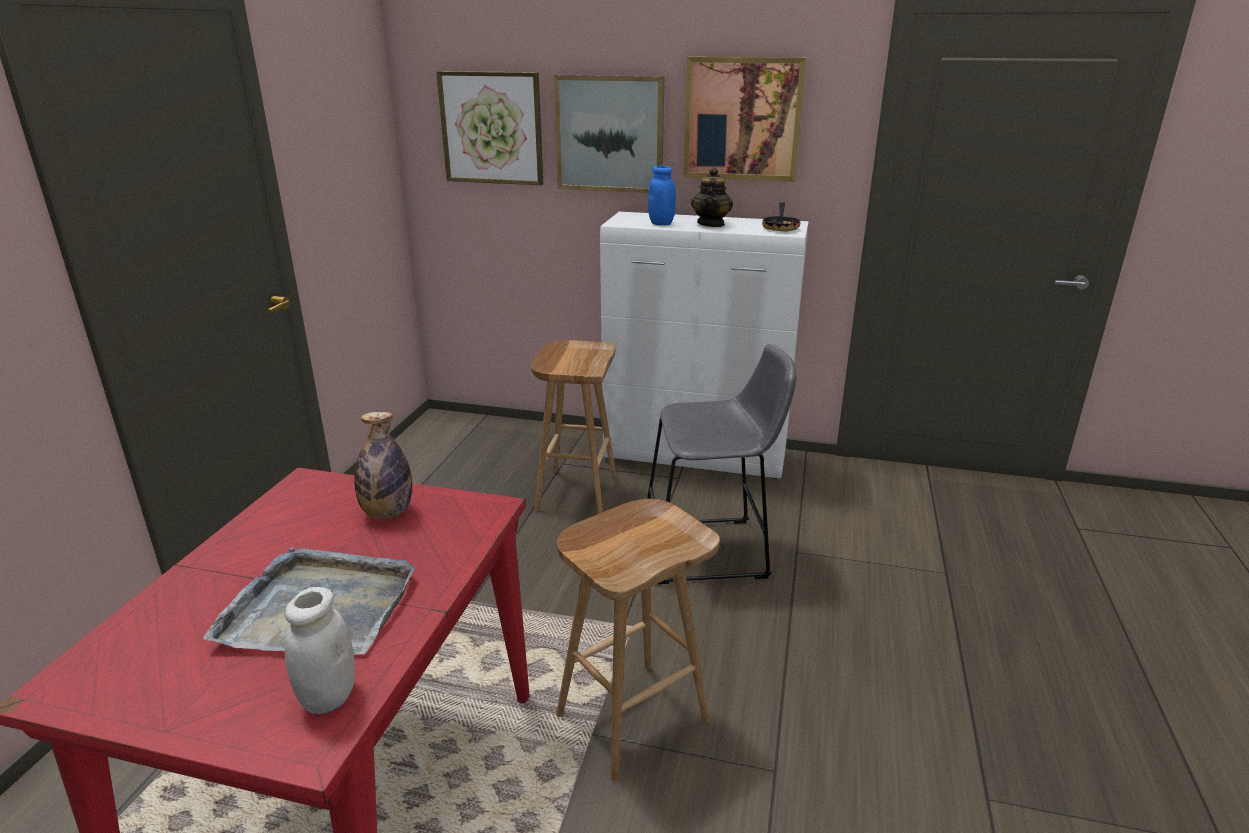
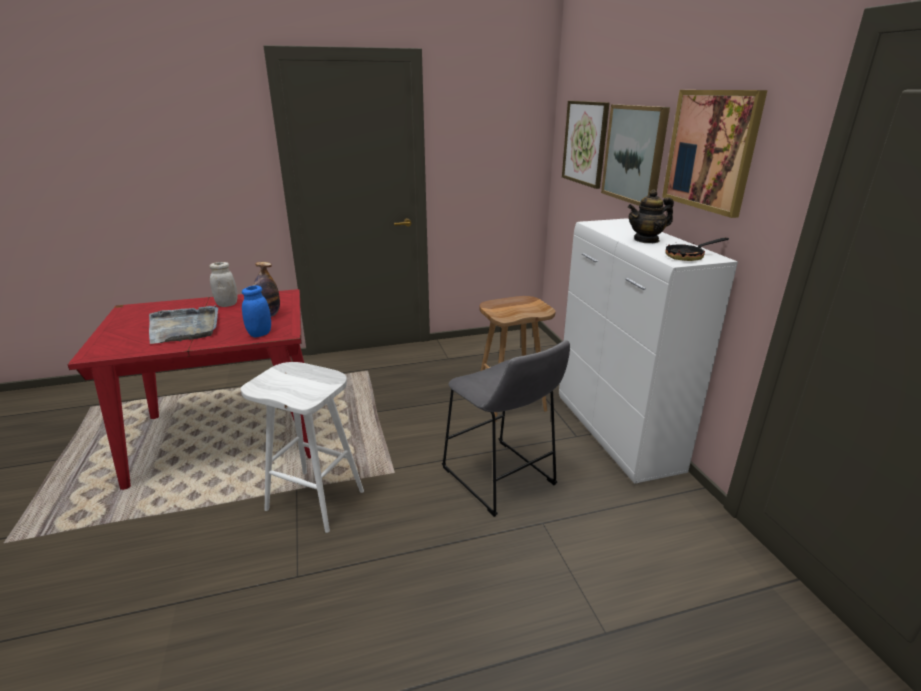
camera: 60 degrees right, 0 degrees up
(328, 697) = (123, 347): white jar -> white jar (227, 304)
(633, 716) = (317, 500): brown stool -> white stool
(661, 223) = (616, 230): blue jar -> blue jar (260, 334)

